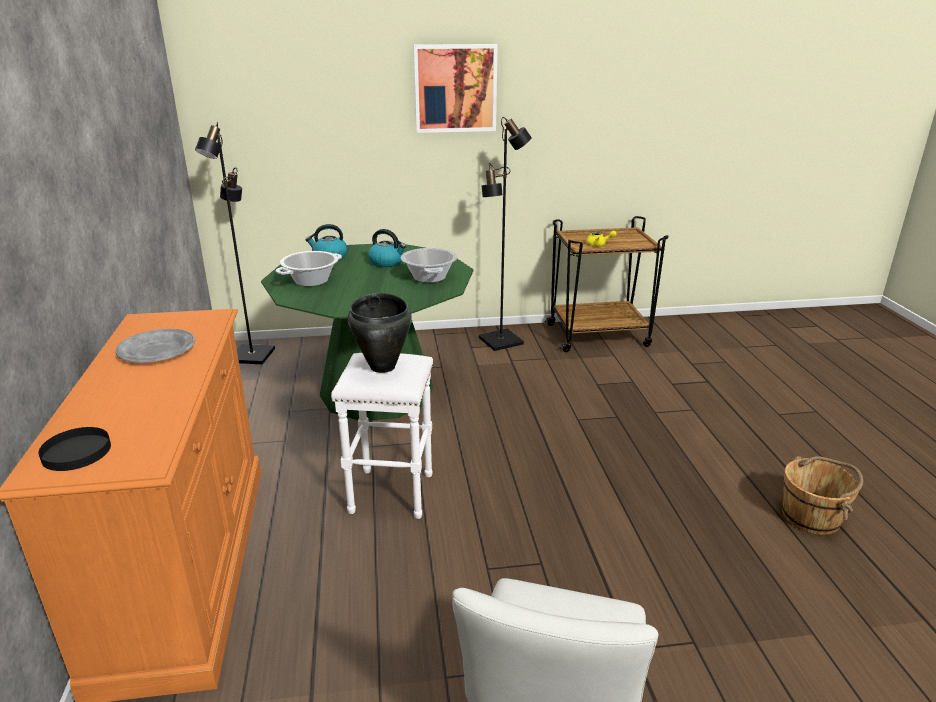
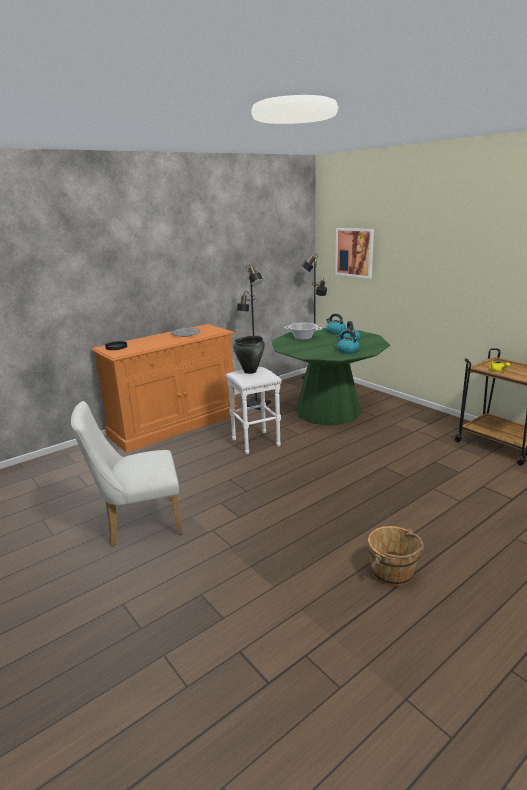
camera: 60 degrees right, 5 degrees down
(429, 277) = (347, 351): cooking pot -> kettle
(455, 88) = (439, 246): picture -> picture (354, 252)
(500, 341) = (432, 421): black floor lamp -> black floor lamp (256, 404)

